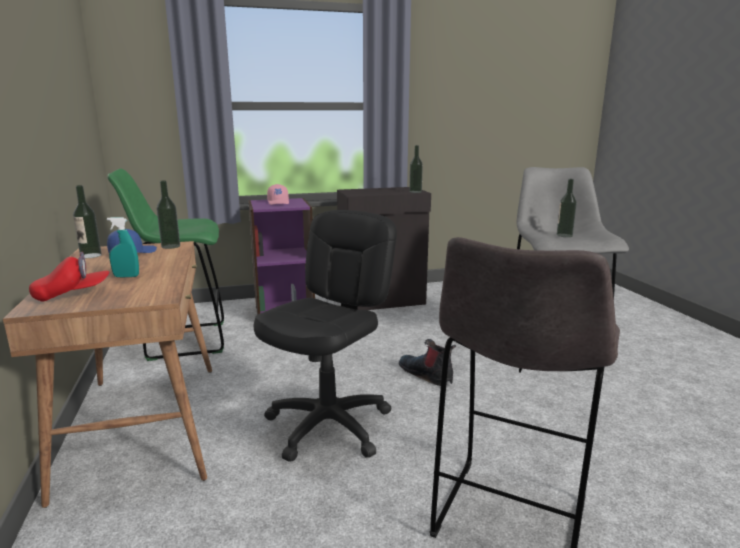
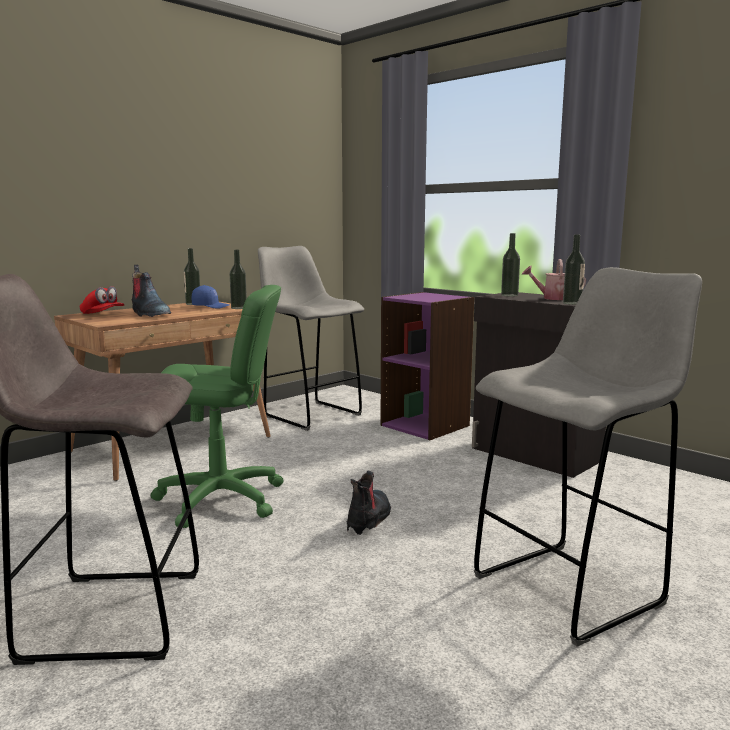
camera: 60 degrees right, 5 degrees down
(126, 276) = (149, 314): turquoise spray bottle -> boot
(184, 341) = (310, 415): green stool -> grey stool
(279, 202) = (430, 296): pink cap -> none
(329, 425) = (220, 499): black office chair -> green office chair
(387, 190) = (552, 298): none -> watering can
(564, 235) = (589, 387): bottle -> bottle (509, 295)

